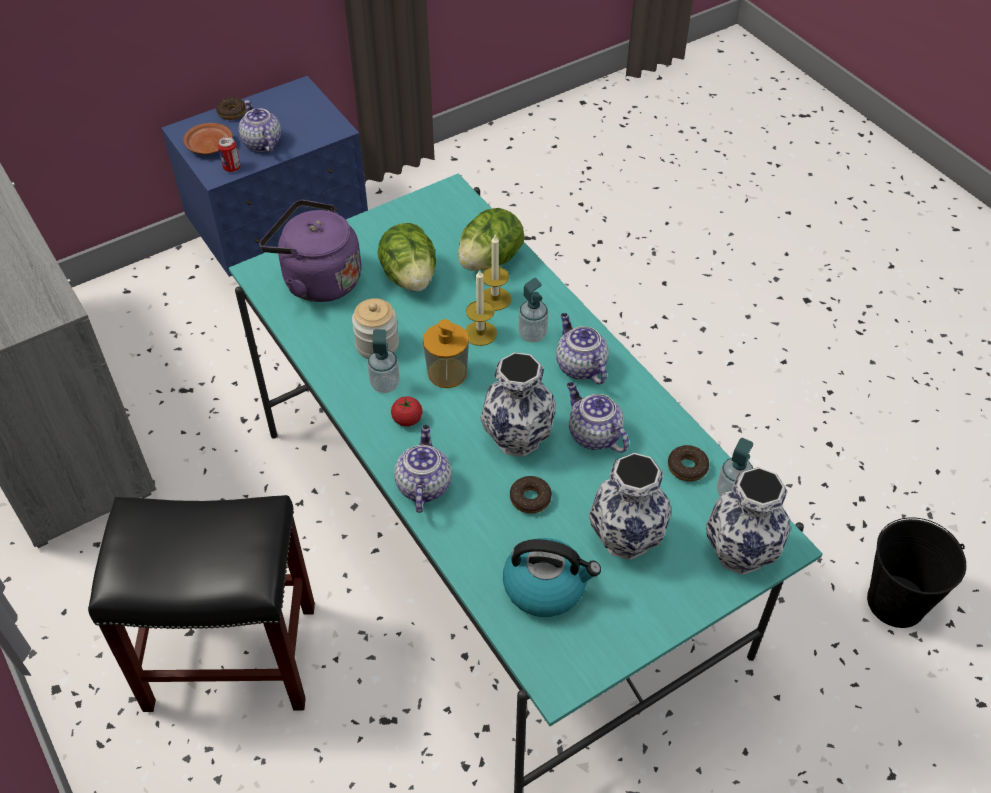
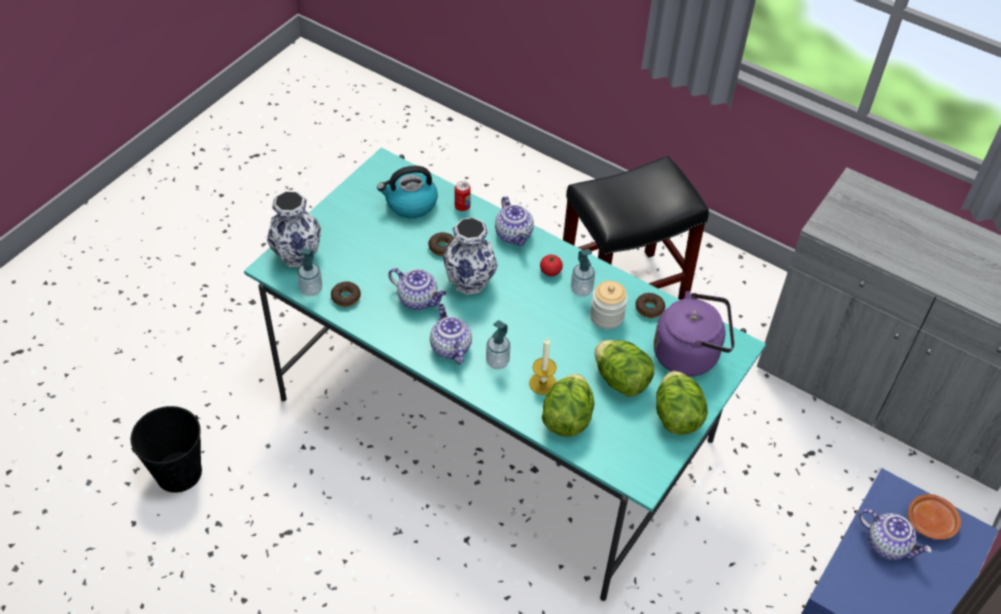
camera: 155 degrees right, 0 degrees up
(232, 112) = (953, 576): donut -> donut (649, 308)
(232, 168) = (885, 501): can -> can (462, 206)
(379, 231) = (676, 416): none -> lettuce
(447, 373) = (543, 311): soap dispenser -> none
(480, 333) = (537, 350): candle -> none
(579, 366) = (450, 347): teapot -> teapot turned 150 degrees counterclockwise
(627, 537) = (371, 243): vase -> none

